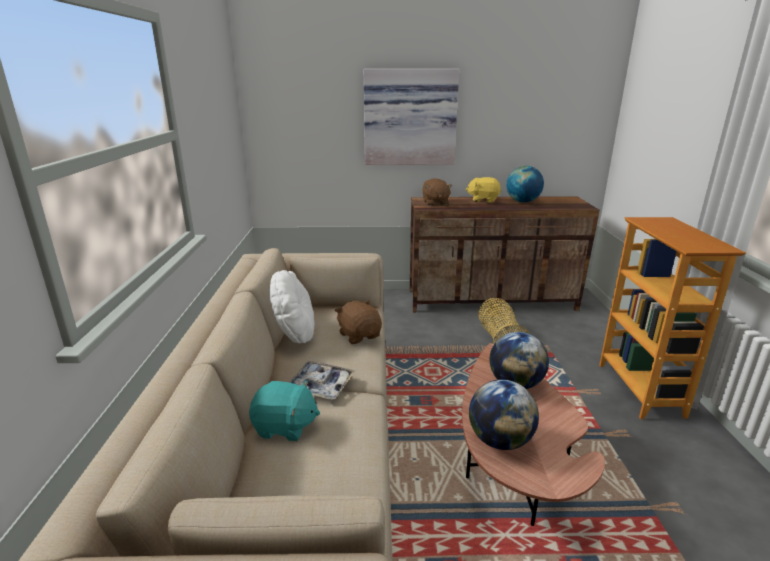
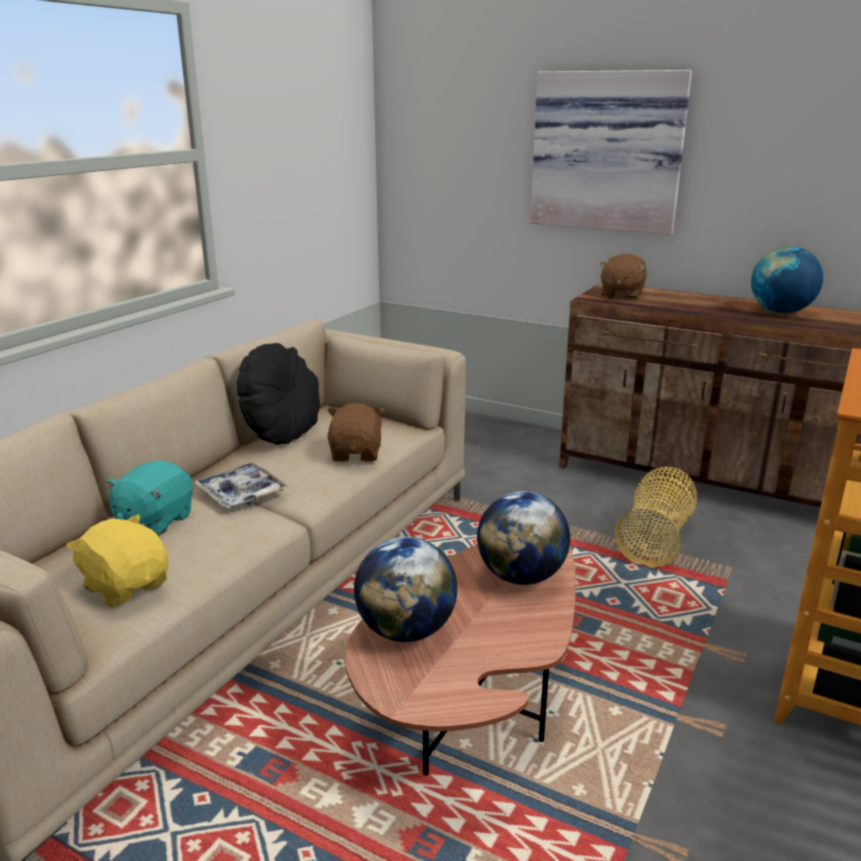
camera: 30 degrees right, 0 degrees up
(285, 427) = (154, 521): turquoise plush toy -> turquoise plush toy turned 75 degrees clockwise
(295, 336) = (283, 436): white pillow -> black pillow
(483, 200) = (711, 301): yellow plush toy -> yellow plush toy (127, 586)

